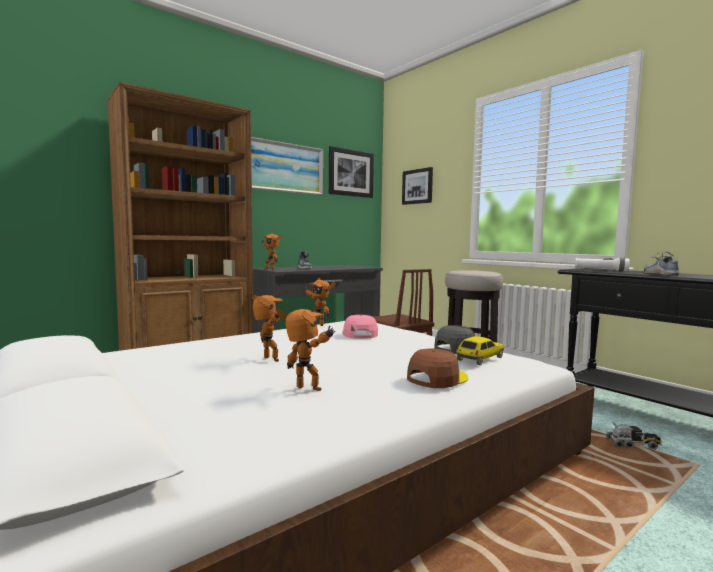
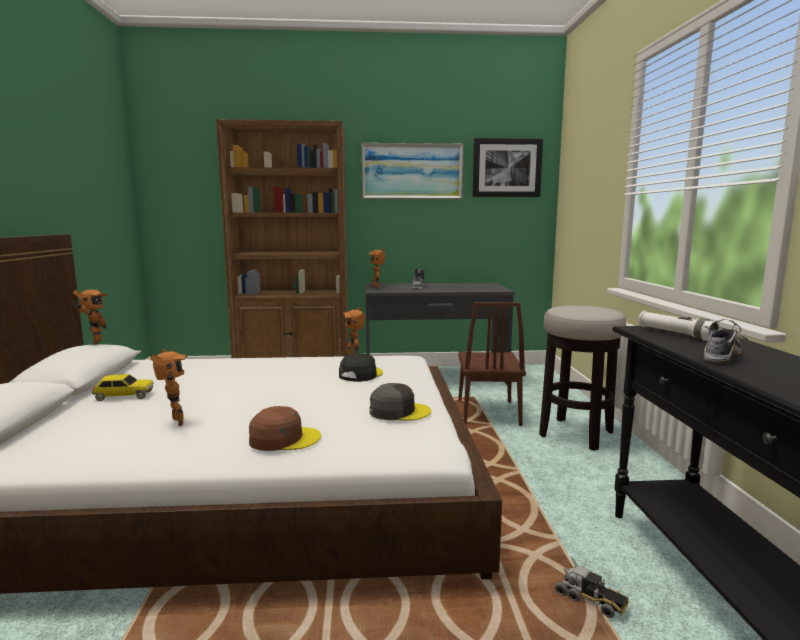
camera: 35 degrees right, 5 degrees up
(268, 360) = (222, 388): toy robot -> toy robot (94, 342)
(359, 334) = (360, 374): pink cap -> black cap
(417, 186) = (583, 182): picture -> none
(479, 359) = (378, 429): toy car -> toy car (124, 396)

